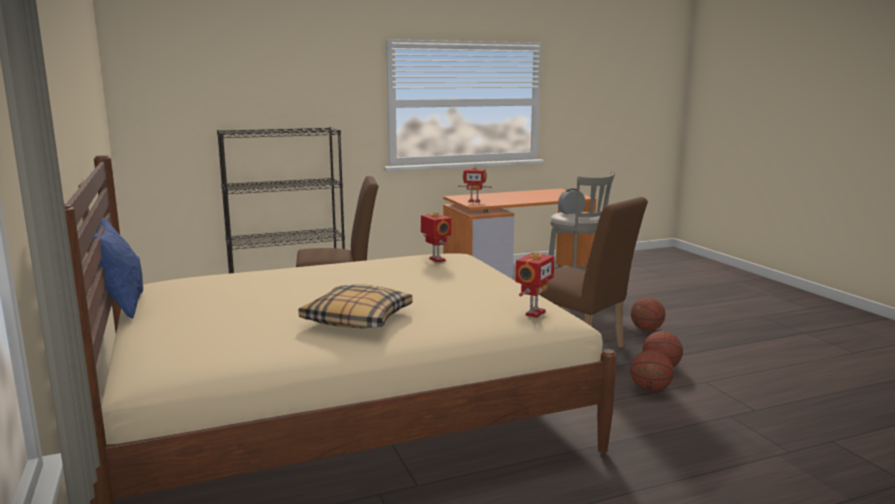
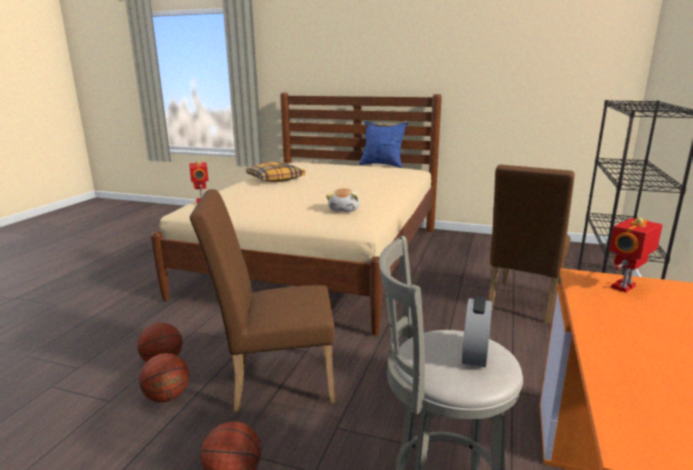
camera: 130 degrees right, 5 degrees up
(436, 260) = (345, 209): toy robot -> plush toy

